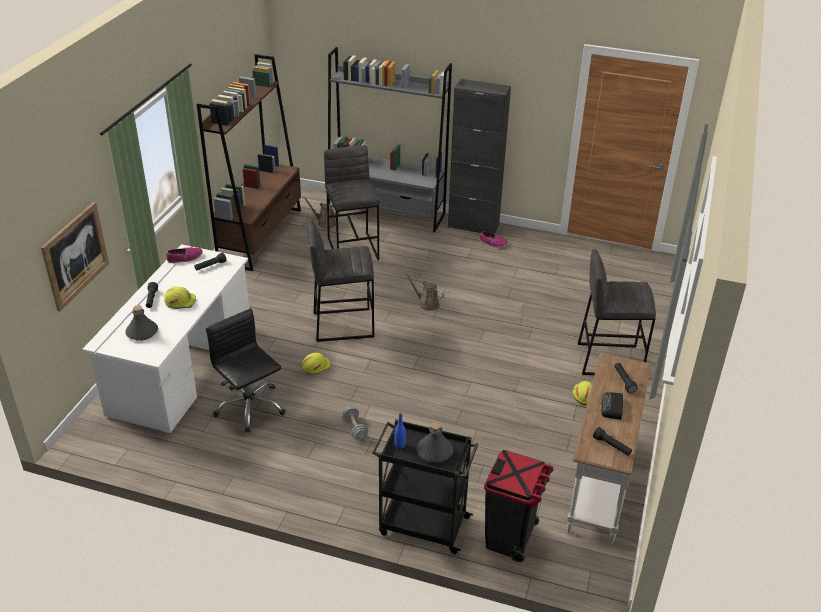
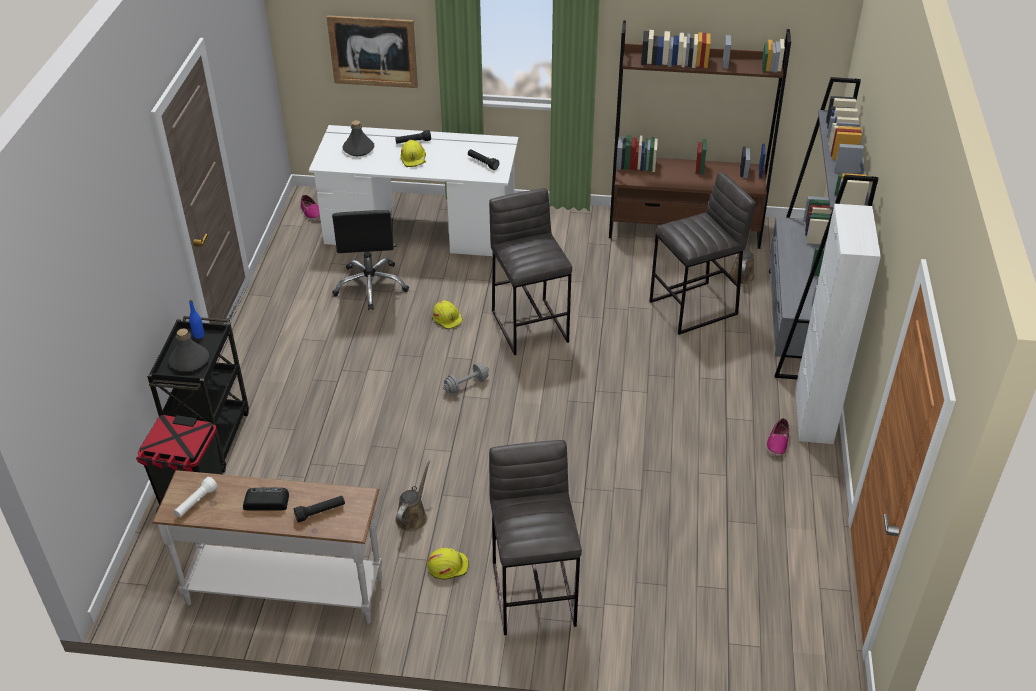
camera: 80 degrees right, 5 degrees up
(185, 258) = (492, 145): shoe -> shoe (311, 212)
(249, 407) = (371, 285): black office chair -> black office chair turned 135 degrees clockwise
(355, 429) = (350, 365): grey dumbbell -> grey dumbbell (466, 385)
(427, 303) = (599, 391): brown watering can -> brown watering can (413, 516)
(473, 226) = (813, 415): black cabinet -> white cabinet
(612, 446) = (196, 502): black flashlight -> white flashlight

